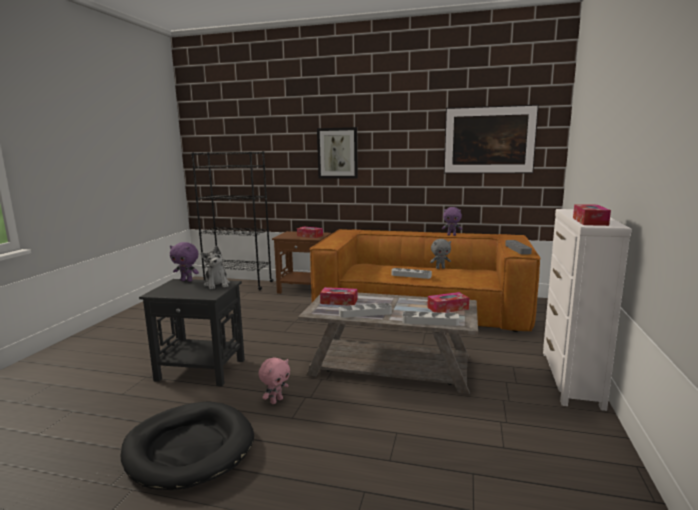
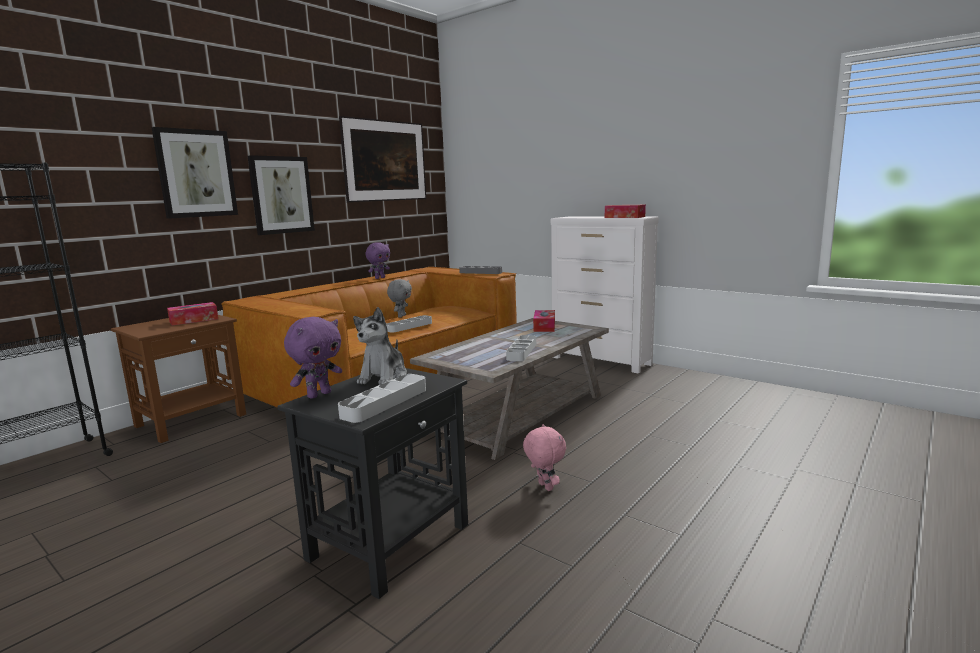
camera: 65 degrees left, 0 degrees up
(189, 448) = (627, 563): black dog bed -> none
(217, 284) = (383, 376): plush toy -> plush toy turned 105 degrees clockwise
(339, 301) = (467, 356): tissue box -> none
(390, 166) = (281, 195): none -> picture
(430, 321) = (572, 335): grey tray -> grey tray (385, 402)

